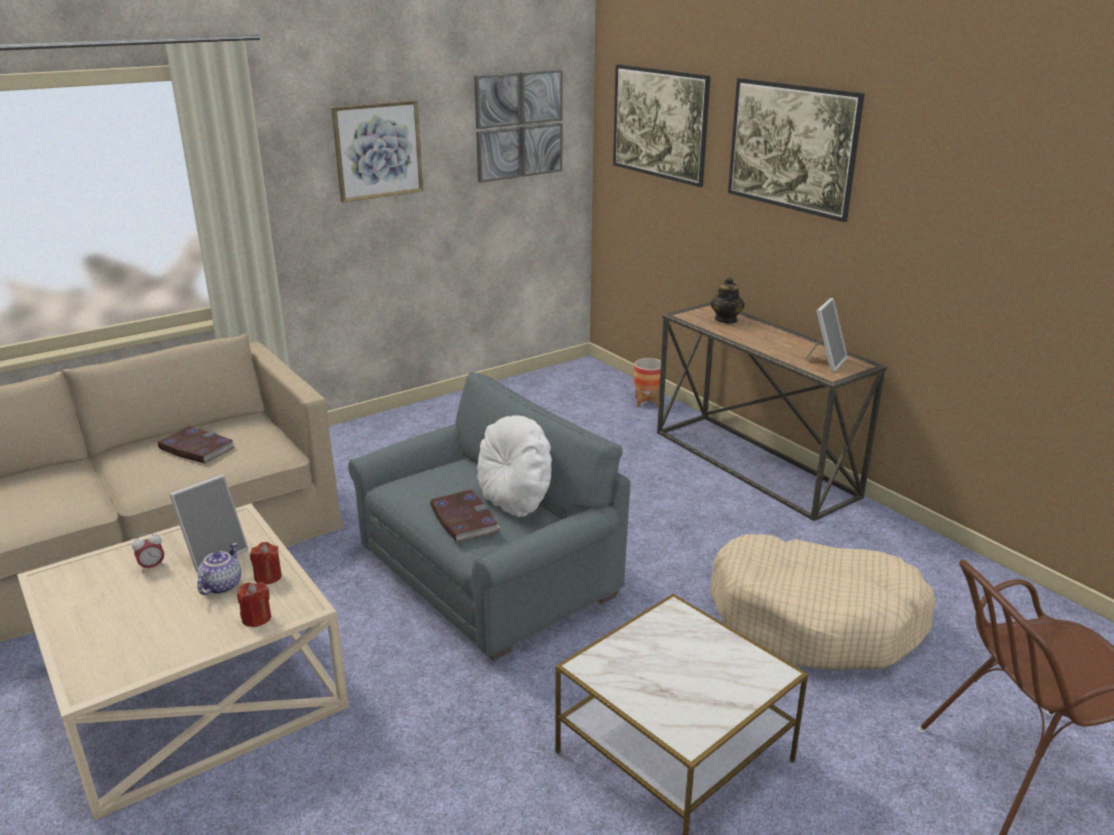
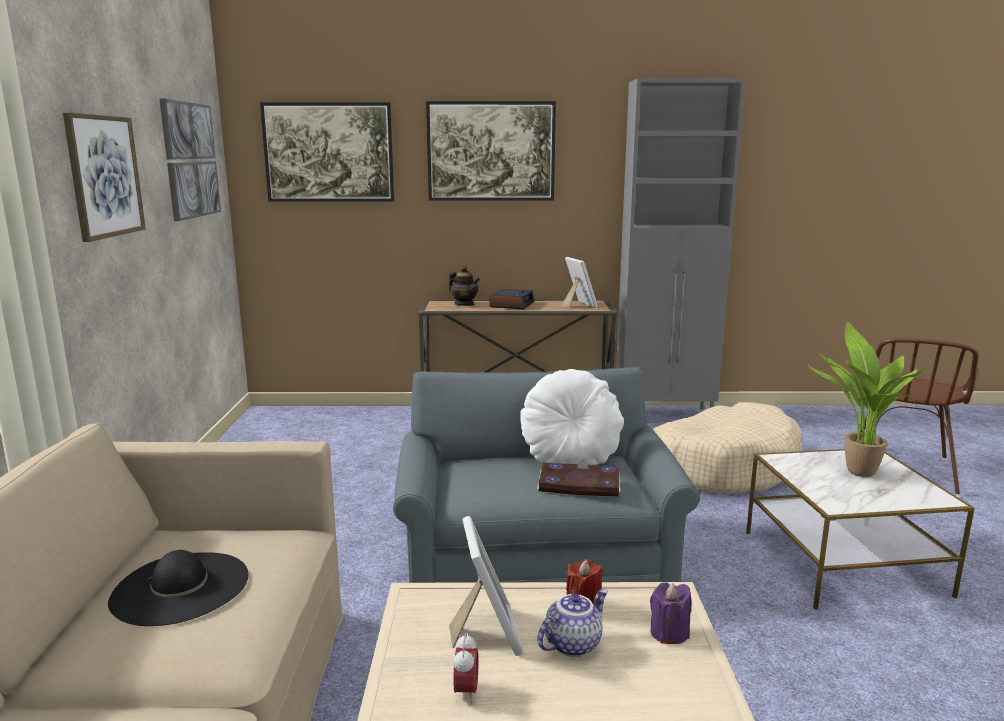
camera: 55 degrees left, 10 degrees down
(196, 448) = (180, 587): book -> black hat
(221, 585) = (572, 643): teapot -> teapot turned 90 degrees clockwise
(256, 618) = (669, 633): red candle -> purple candle
(647, 402) = (370, 414): planter -> none
(698, 667) = (855, 472): none -> potted plant
(763, 336) = (511, 304): none -> alarm clock
(908, 542) = (665, 414): none -> grey cabinet

